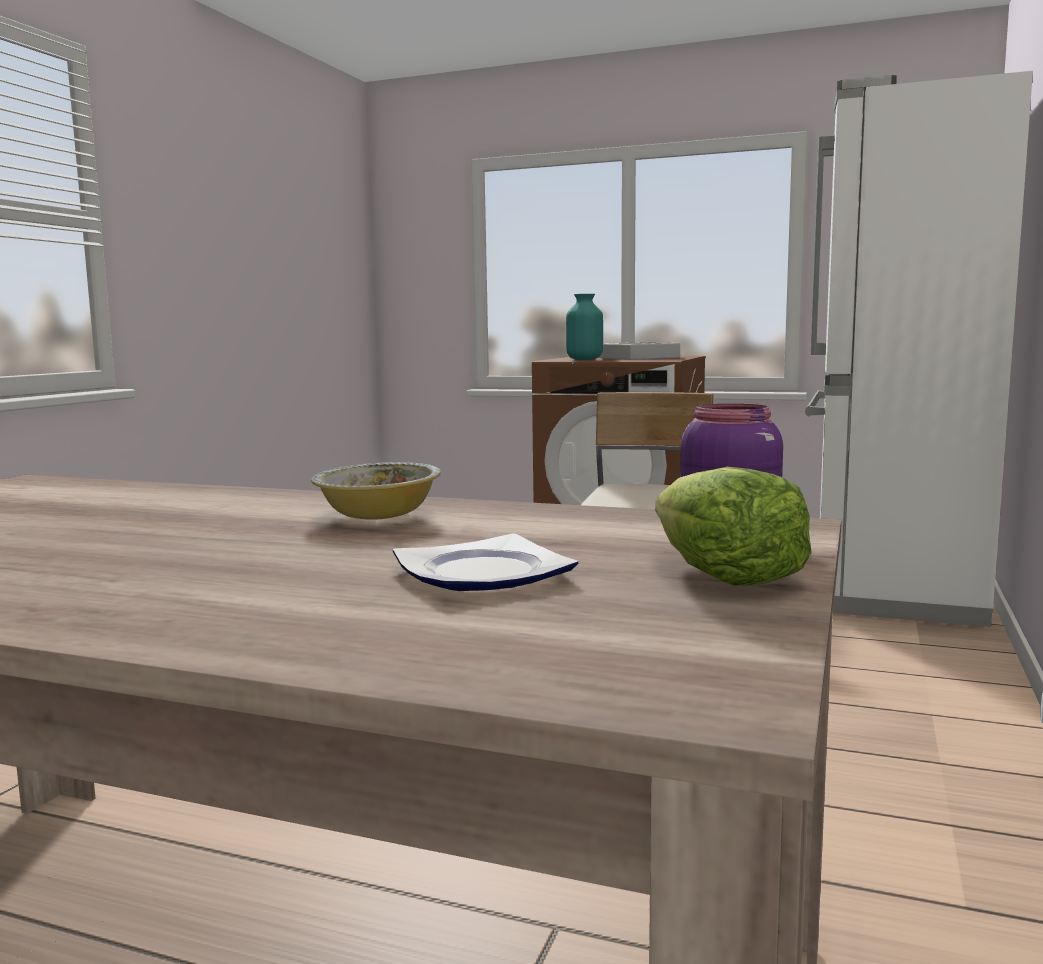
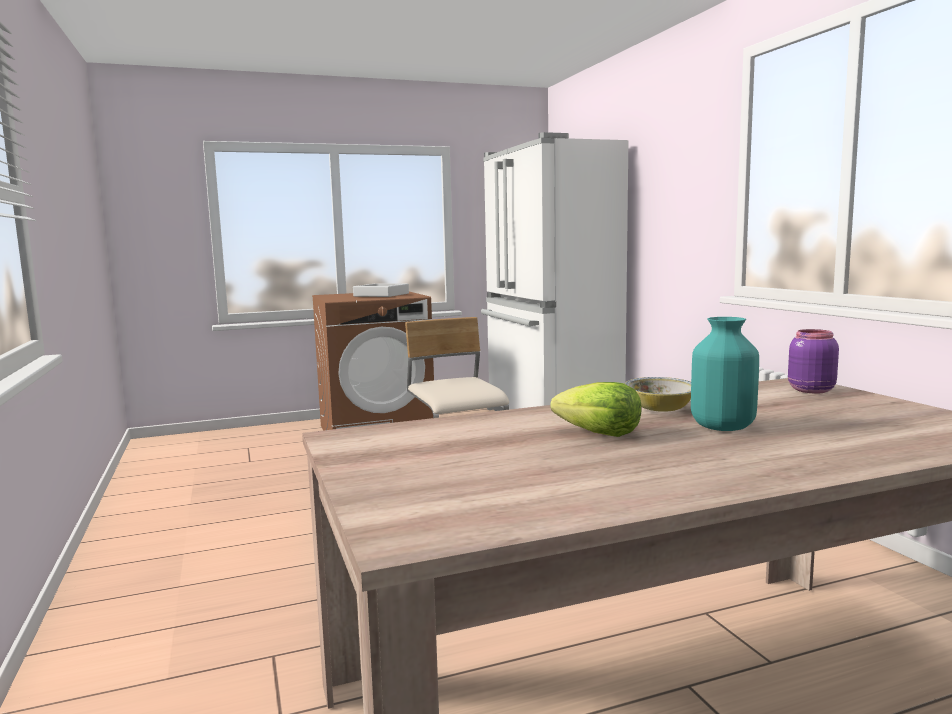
camera: 40 degrees left, 0 degrees up
(484, 573) = (816, 420): plate -> none
(584, 359) = (353, 298): turquoise vase -> turquoise vase (721, 427)
(724, 575) = (871, 403): lettuce -> lettuce (599, 434)

